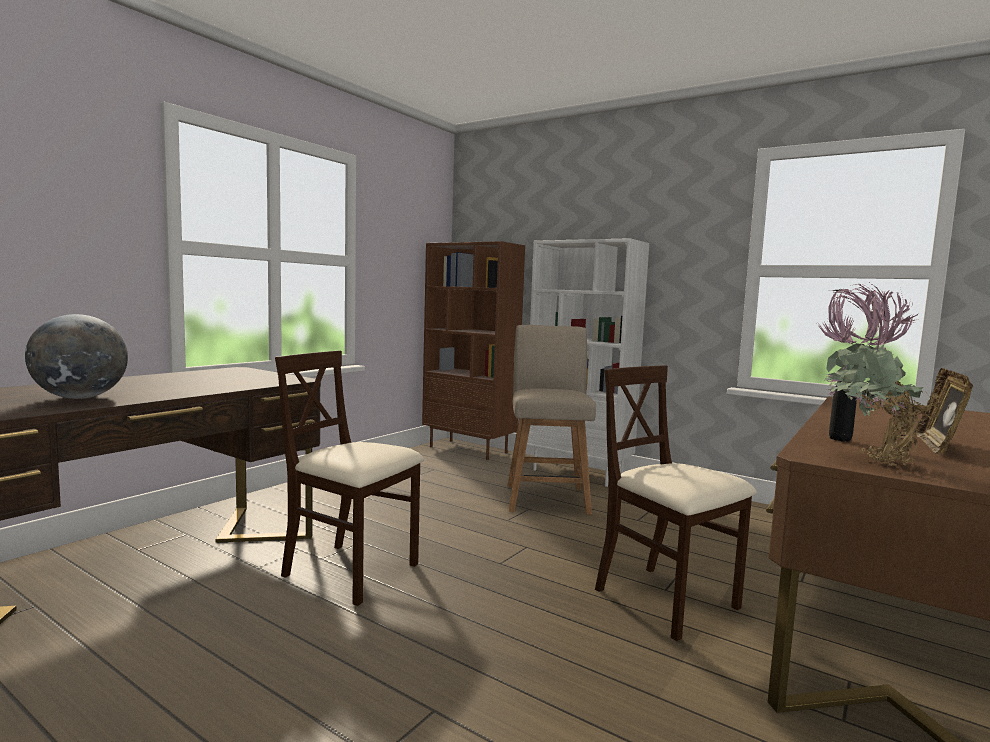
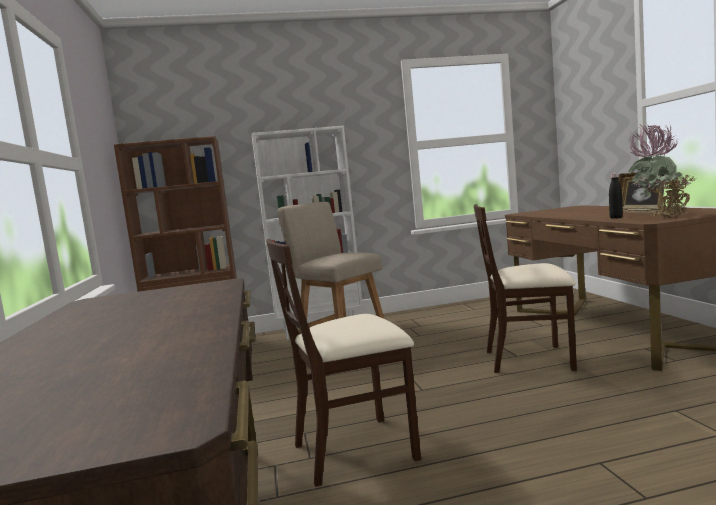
camera: 45 degrees left, 0 degrees up
(80, 398) = (142, 349): globe -> none

